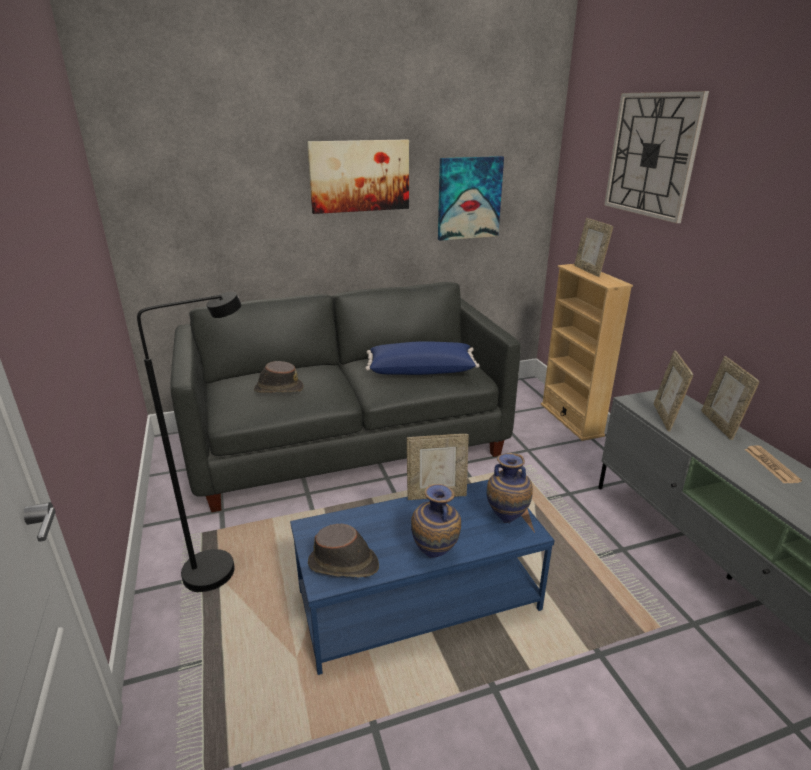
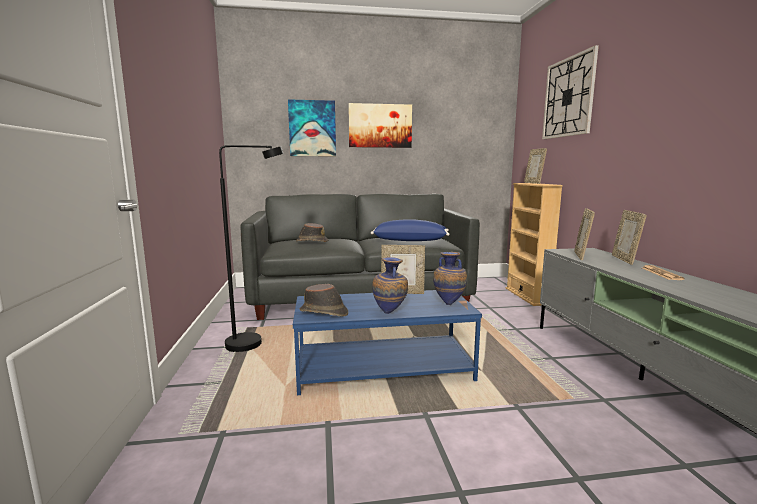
camera: 10 degrees right, 15 degrees down
(469, 198) = (452, 144): picture -> picture (312, 128)

